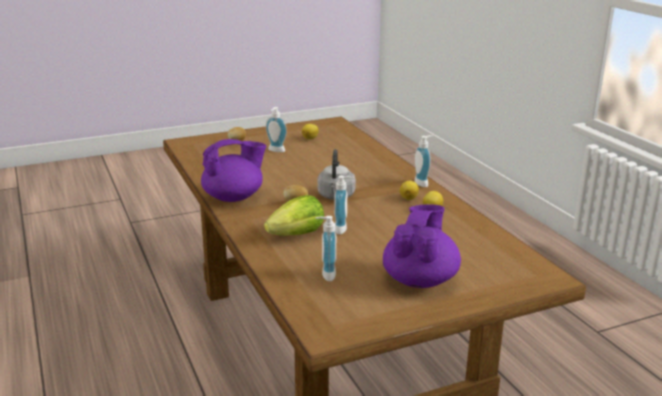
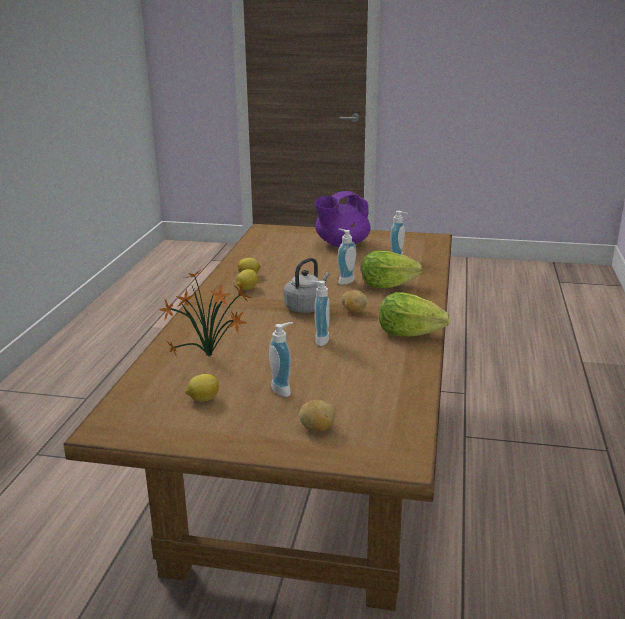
camera: 145 degrees left, 0 degrees up
(234, 197) = (408, 333): purple teapot -> lettuce
(342, 154) = (212, 356): none -> potted plant
(423, 183) = (205, 298): soap dispenser -> soap dispenser (319, 340)

